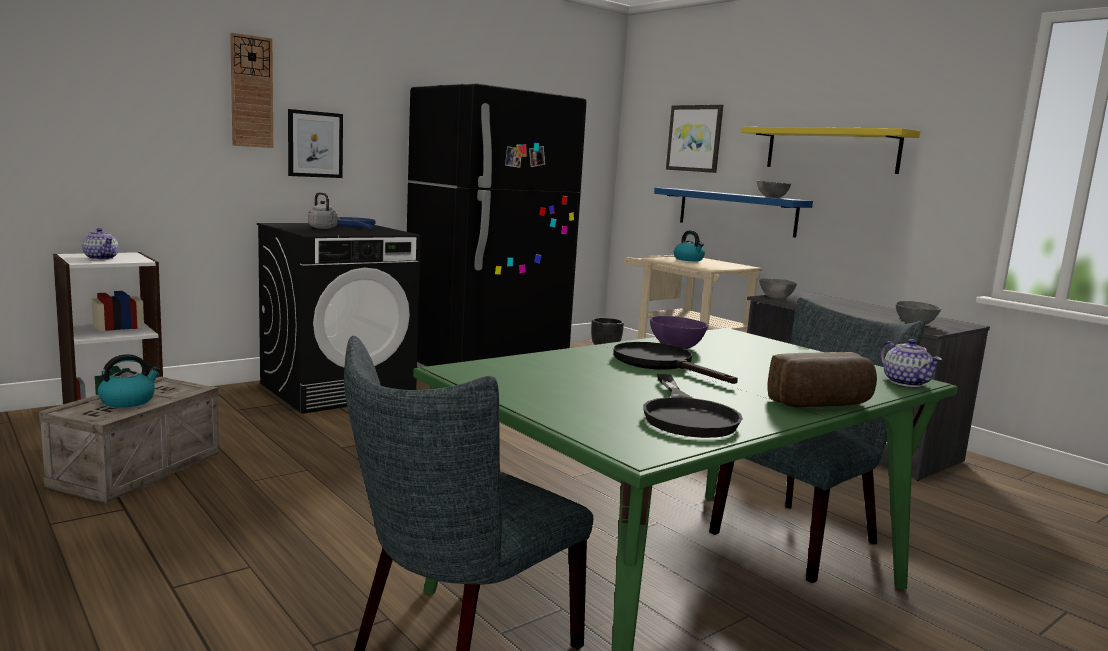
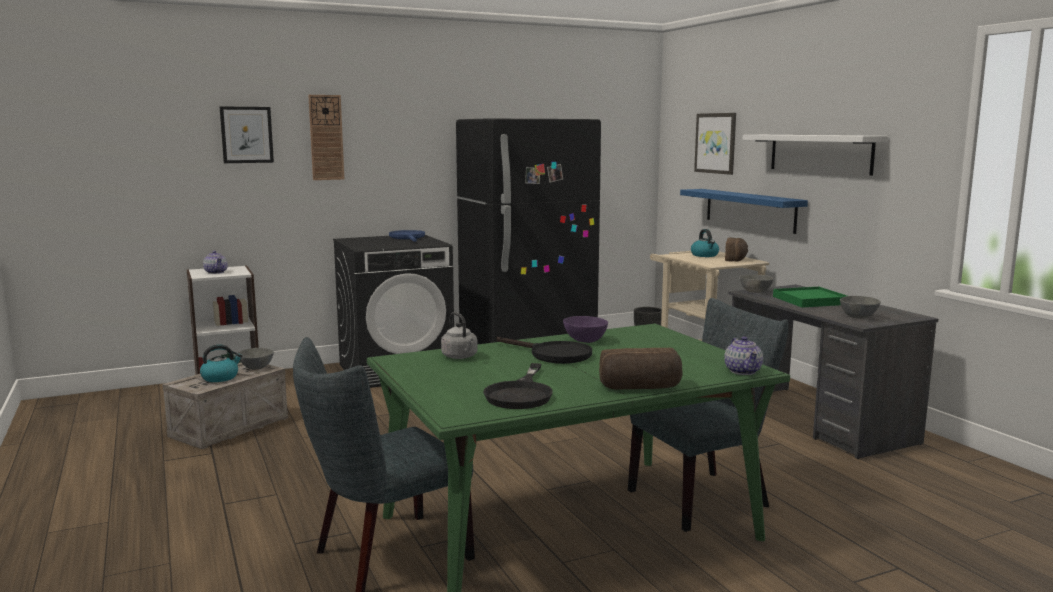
camera: 15 degrees right, 0 degrees up
(315, 144) = (378, 173): picture -> picture (246, 135)
(323, 228) = (379, 242): grey kettle -> grey kettle (460, 357)
(661, 364) = (553, 355): black frying pan -> black frying pan turned 150 degrees clockwise
(726, 264) = (736, 259): none -> bread
(771, 197) = (771, 197): grey bowl -> grey bowl (256, 367)
(831, 150) = (820, 153): yellow shelf -> white shelf
(843, 307) = (810, 300): none -> green tray

